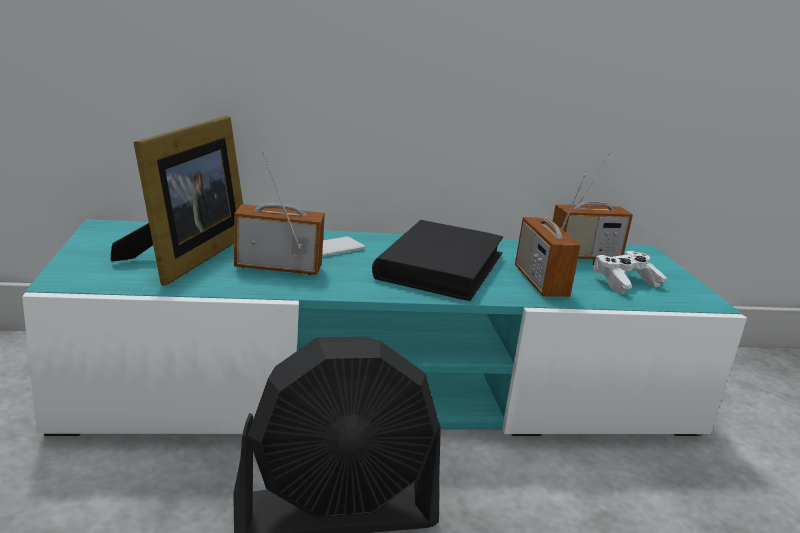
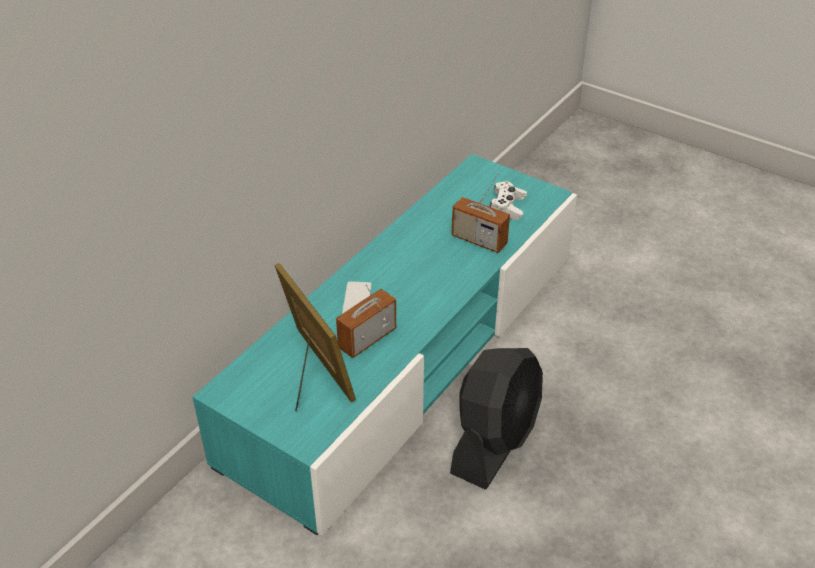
camera: 45 degrees left, 20 degrees up
(440, 266) = (424, 266): black book -> none
(584, 256) = (462, 196): radio -> none

